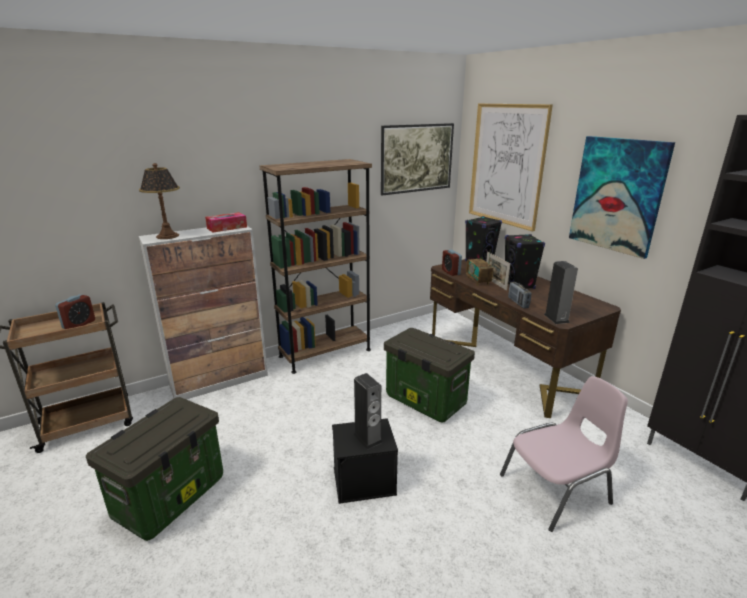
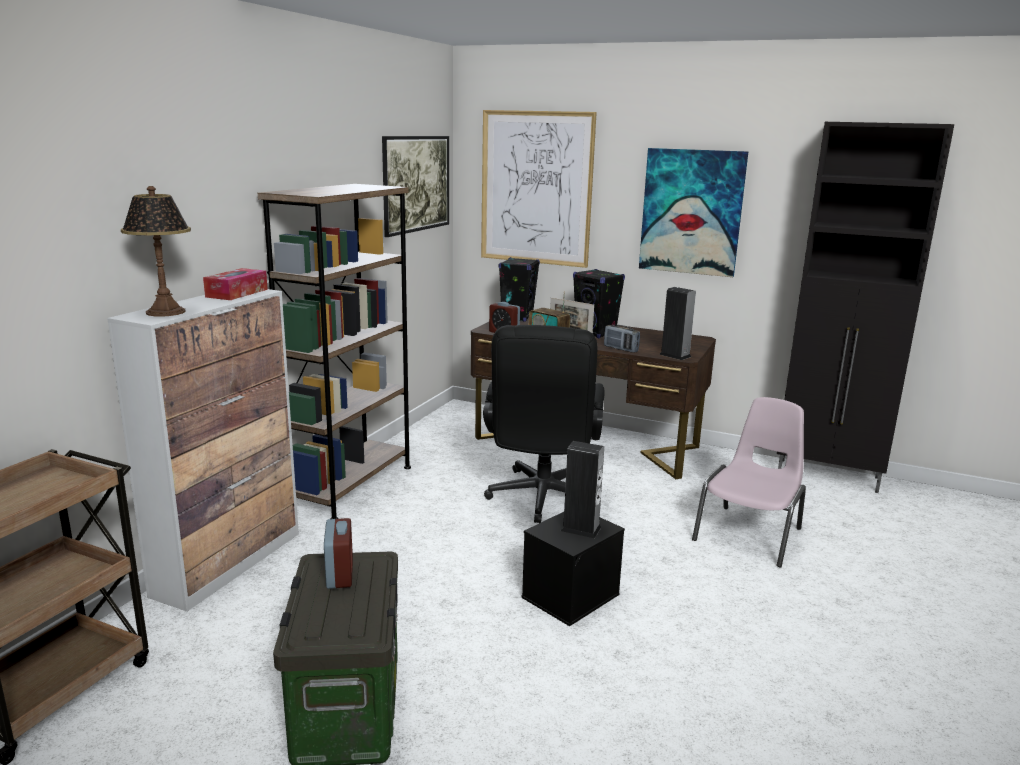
camera: 35 degrees left, 5 degrees down
(79, 324) = (50, 489): alarm clock -> alarm clock (340, 575)
(424, 400) = (541, 500): storage box -> black office chair

